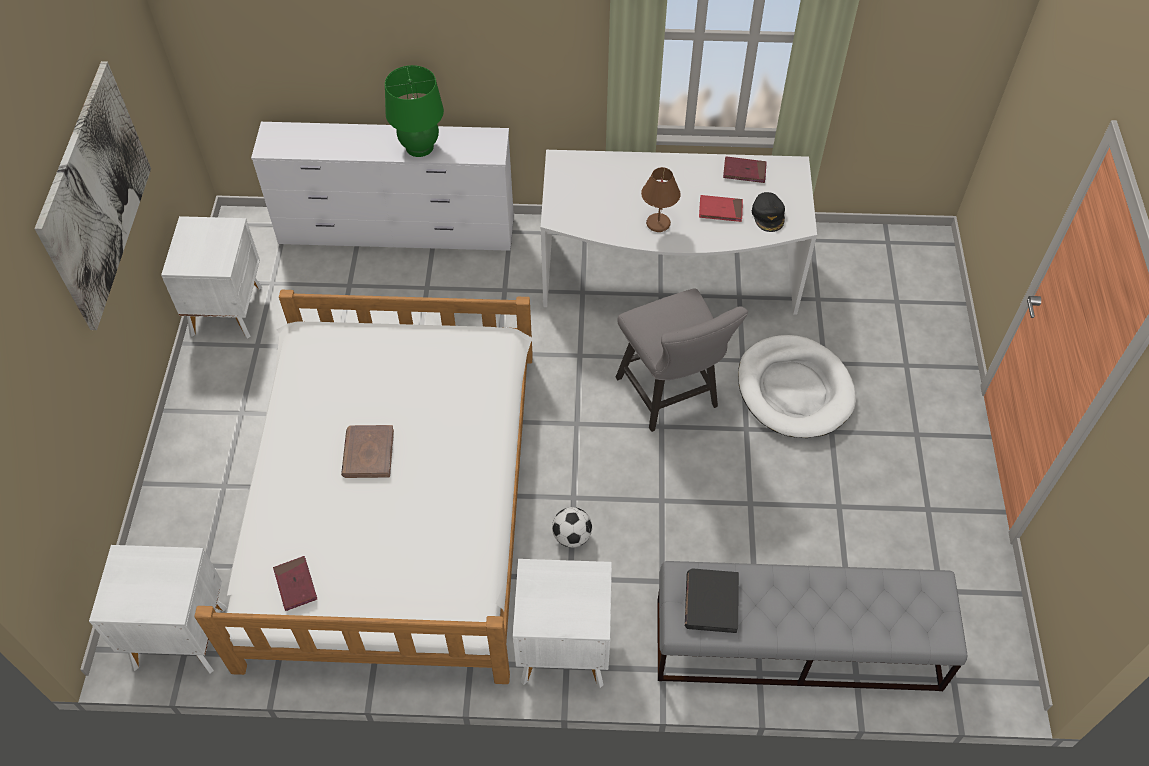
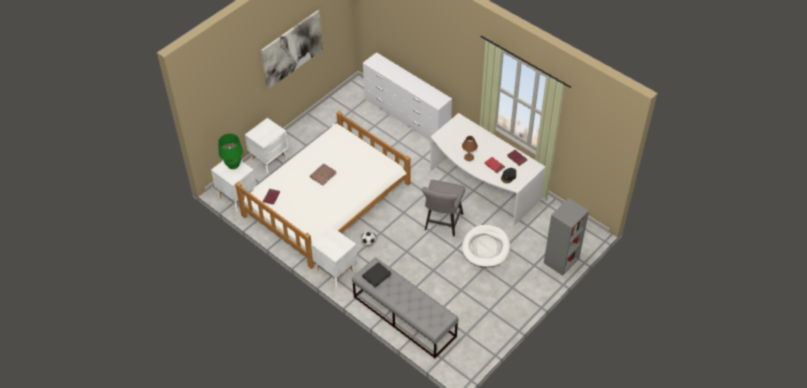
camera: 40 degrees right, 5 degrees down
(228, 310) = (330, 111): white nightstand -> white nightstand (269, 159)
(419, 147) = (417, 88): green table lamp -> green table lamp (233, 165)
(939, 326) = (561, 261): none -> grey bookcase

